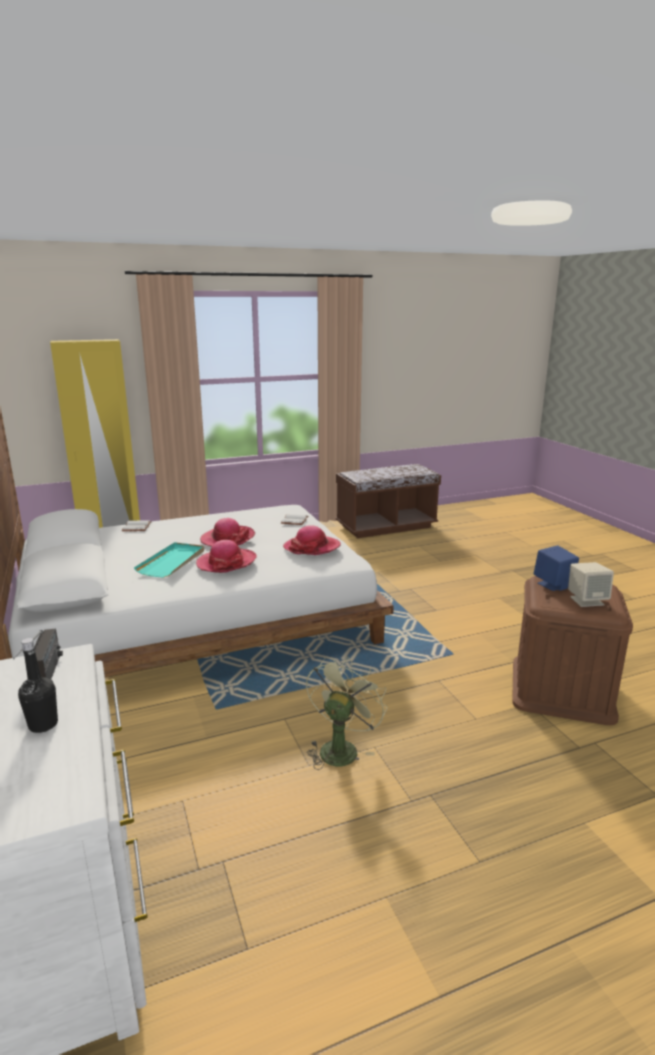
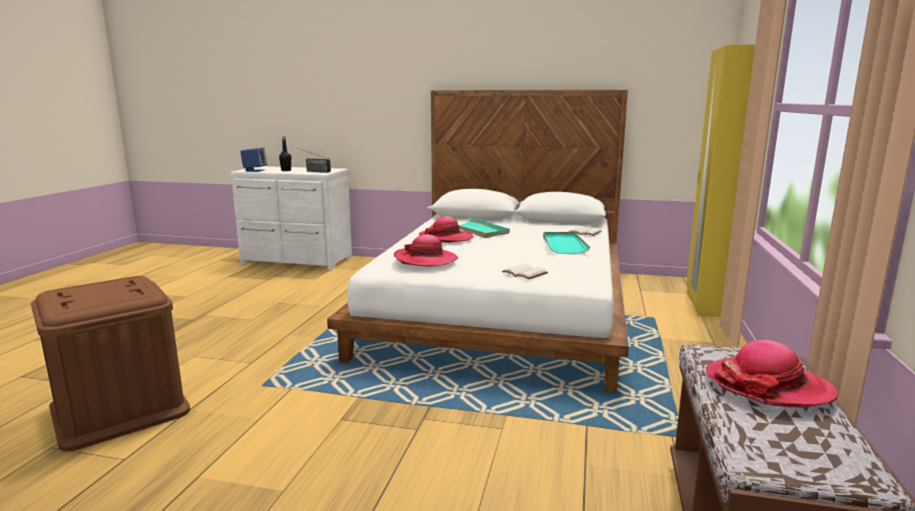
camera: 125 degrees right, 5 degrees down
(197, 525) = (563, 245): none -> turquoise tray
(227, 539) = (502, 245): hat -> hat (768, 386)
(340, 747) = (271, 312): green fan -> none
(553, 585) = (131, 293): blue speaker -> blue speaker (255, 170)
(586, 600) = (86, 291): beige speaker -> none

